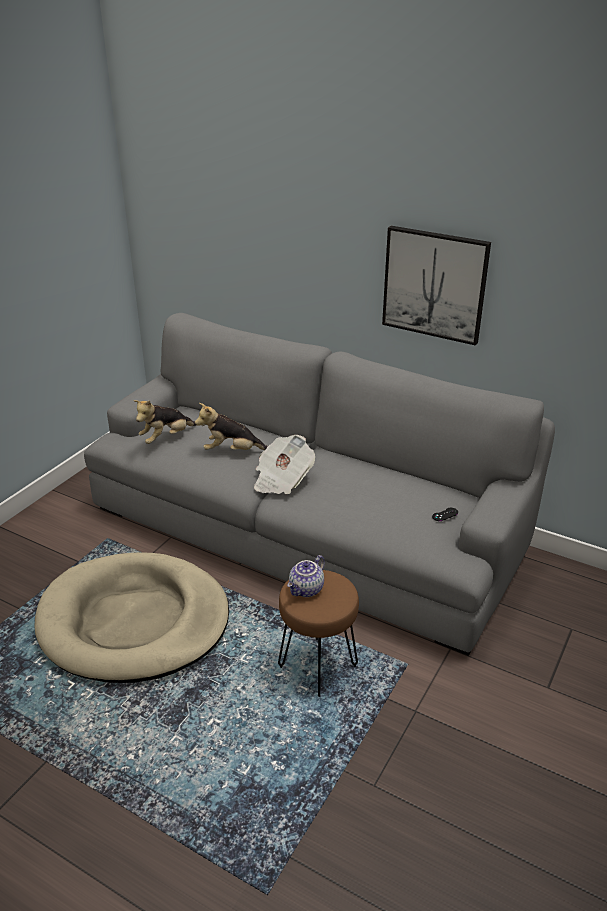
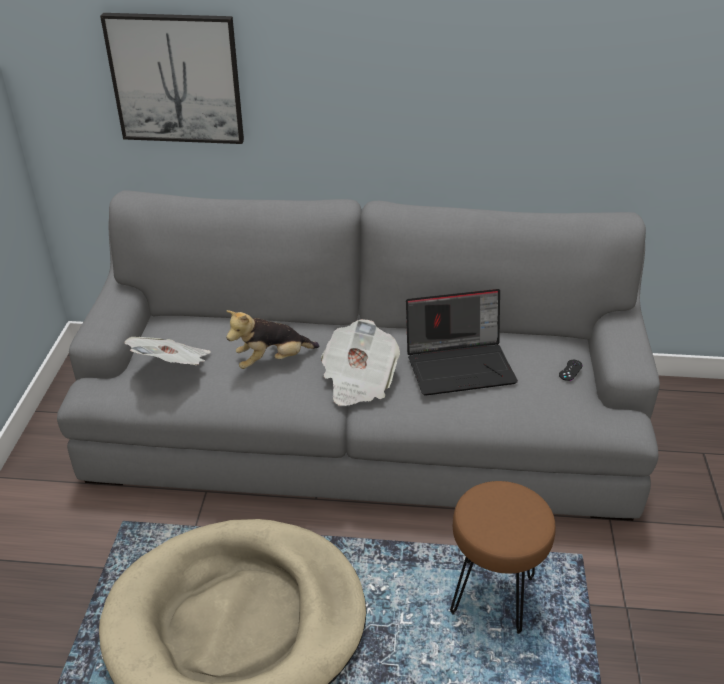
camera: 25 degrees left, 5 degrees up
(166, 438) = (173, 366): plush toy -> newspaper
(307, 590) = (489, 515): teapot -> none
(362, 488) = (460, 365): none -> laptop
(434, 284) = (487, 96): picture -> picture (176, 79)

